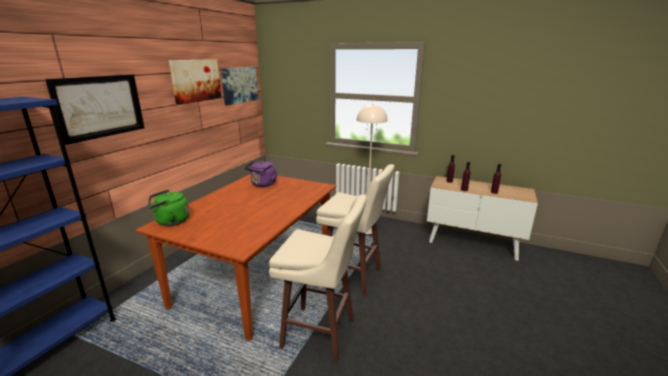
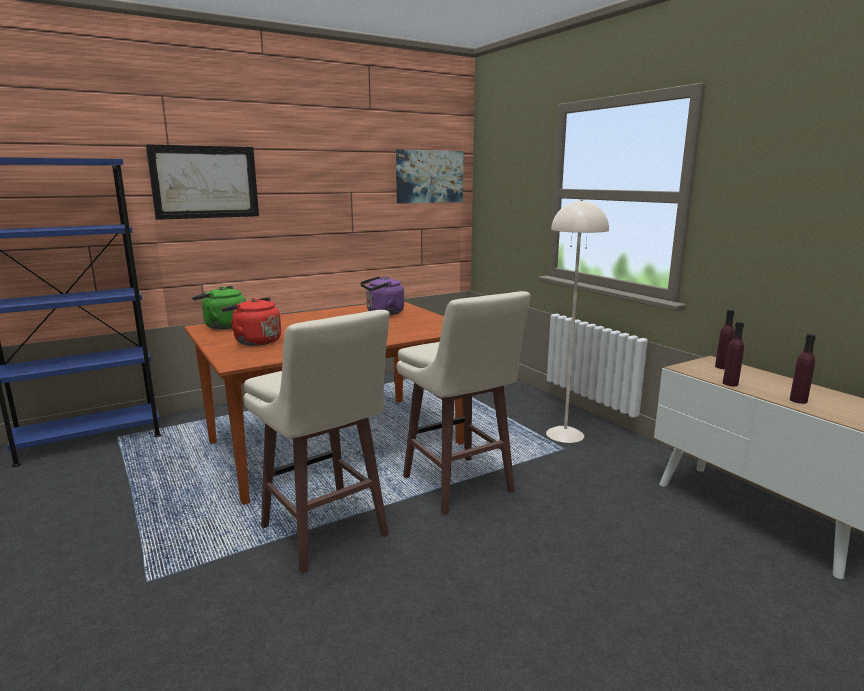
camera: 35 degrees right, 5 degrees down
(196, 80) = (349, 163): picture -> none
(221, 228) = (255, 341): none -> red kettle

